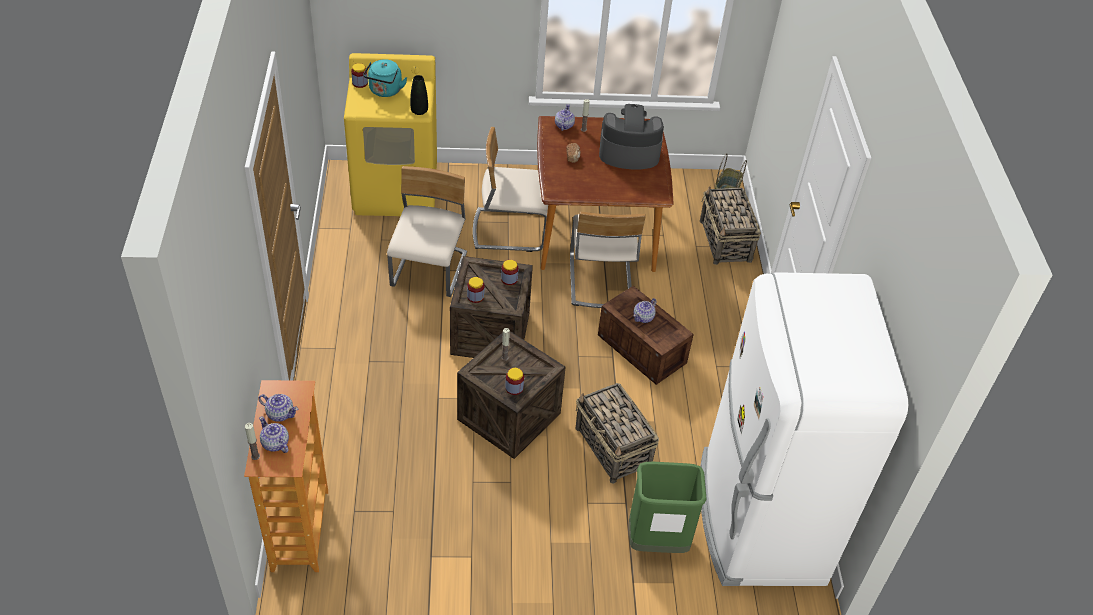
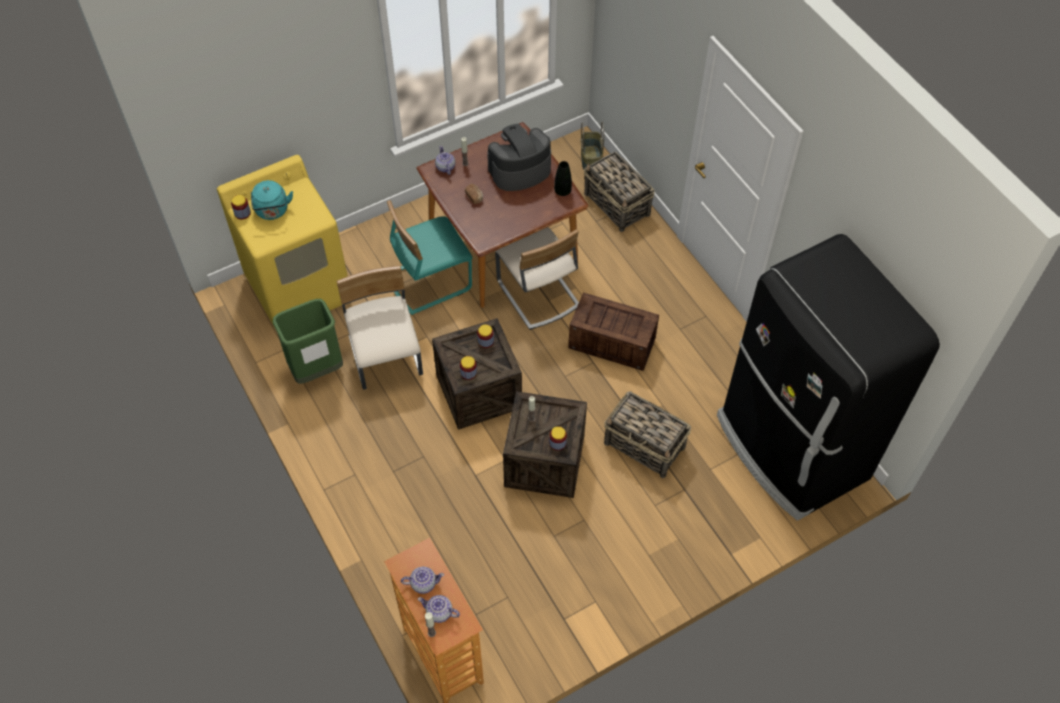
camera: 25 degrees left, 10 degrees up
(419, 111) = (319, 218): black vase -> black vase (562, 191)
(509, 230) = (429, 281): beige chair -> turquoise chair
(643, 317) = (610, 319): teapot -> none
(657, 542) = (728, 510): green trash can -> green trash can (316, 370)
(758, 519) = (790, 449): white fridge -> black fridge

